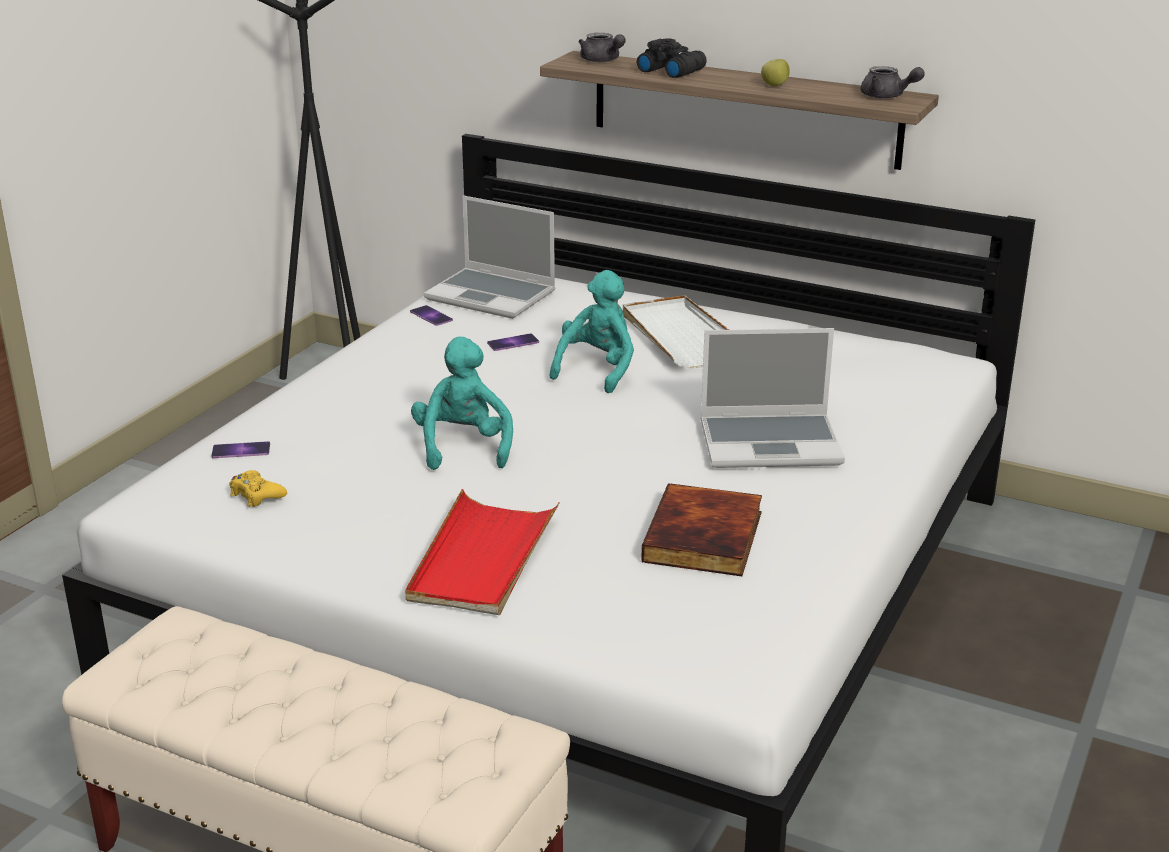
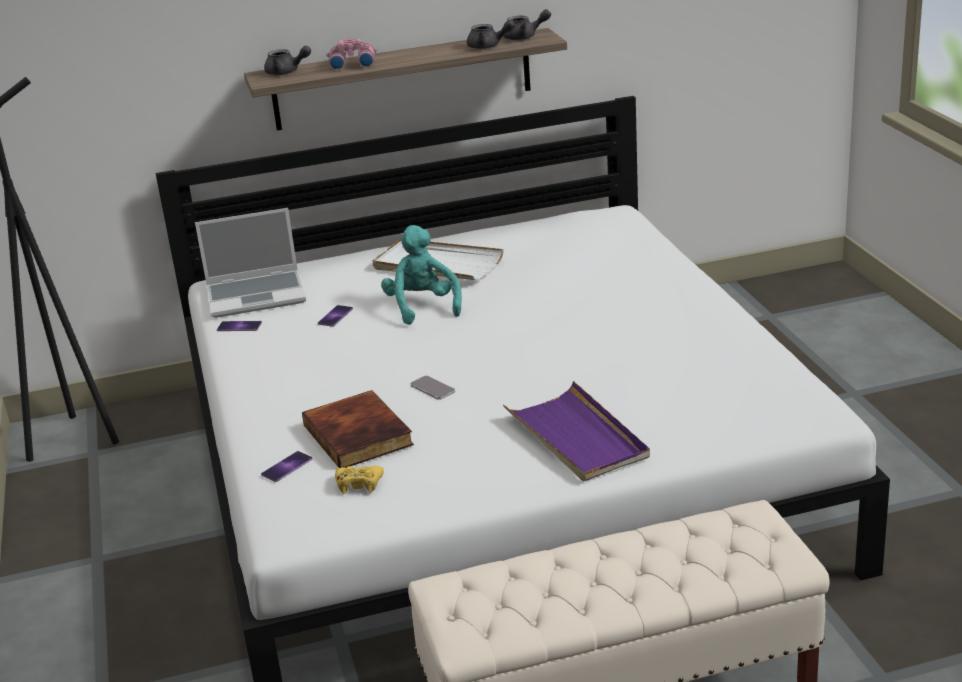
camera: 40 degrees left, 0 degrees up
(463, 447) = (432, 388): turquoise plush toy -> phone
(482, 558) = (577, 437): red tray -> purple tray
(671, 70) = (351, 64): black binoculars -> pink binoculars
(706, 537) = (669, 361): book -> book (360, 435)
(771, 443) = (607, 297): laptop -> none
(774, 85) = (442, 52): apple -> none
(829, 94) = (488, 46): none -> grey teapot

